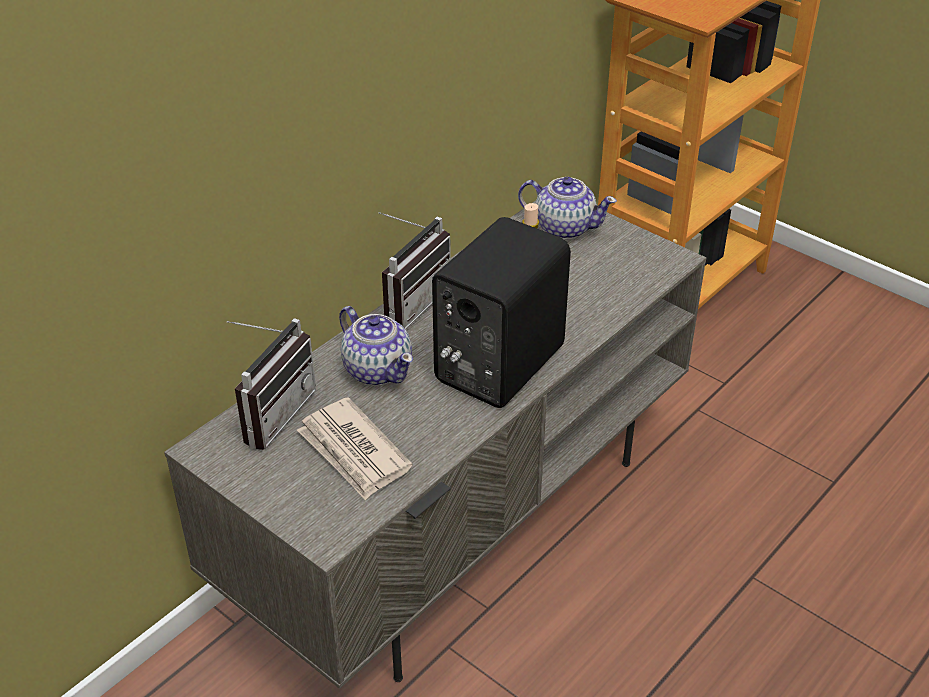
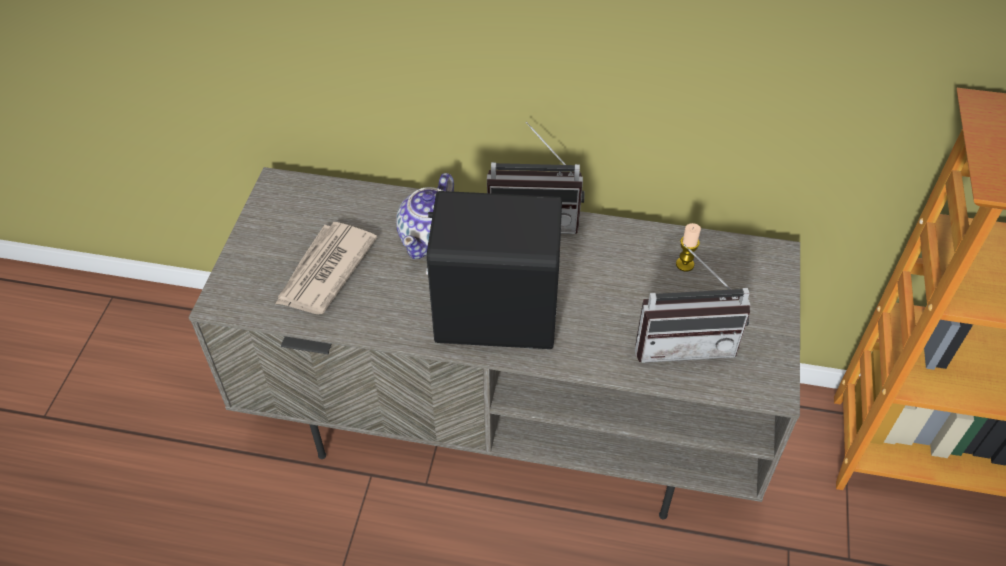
camera: 60 degrees right, 10 degrees up
(271, 413) = (339, 202): radio -> radio (684, 341)
(564, 227) = (741, 276): teapot -> none

